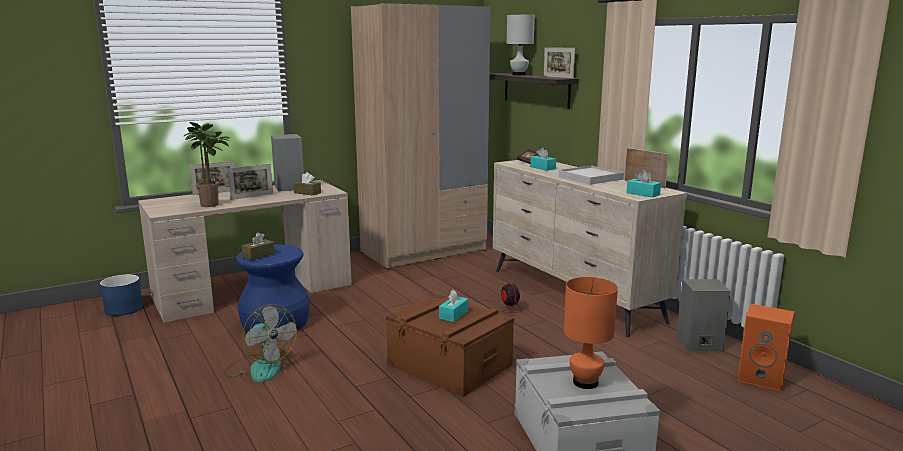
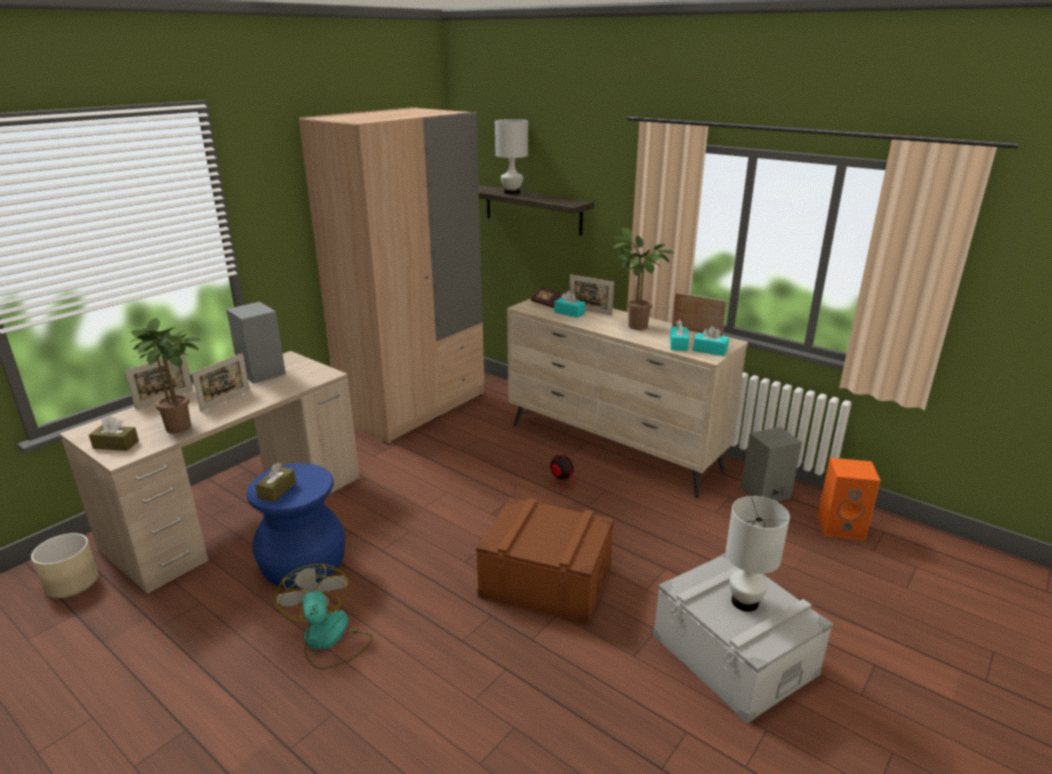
camera: 20 degrees left, 10 degrees up
(124, 309) = (72, 582): blue planter -> beige planter
(260, 367) = (329, 640): fan -> fan turned 135 degrees counterclockwise
(307, 193) = (295, 381): brown tissue box -> brown tissue box (116, 445)
(453, 315) = (549, 528): turquoise tissue box -> turquoise tissue box (678, 344)
(558, 77) = (567, 199): picture frame -> picture frame (590, 311)
(586, 382) = (745, 601): orange table lamp -> white table lamp
(590, 178) = (634, 326): white tray -> potted plant

